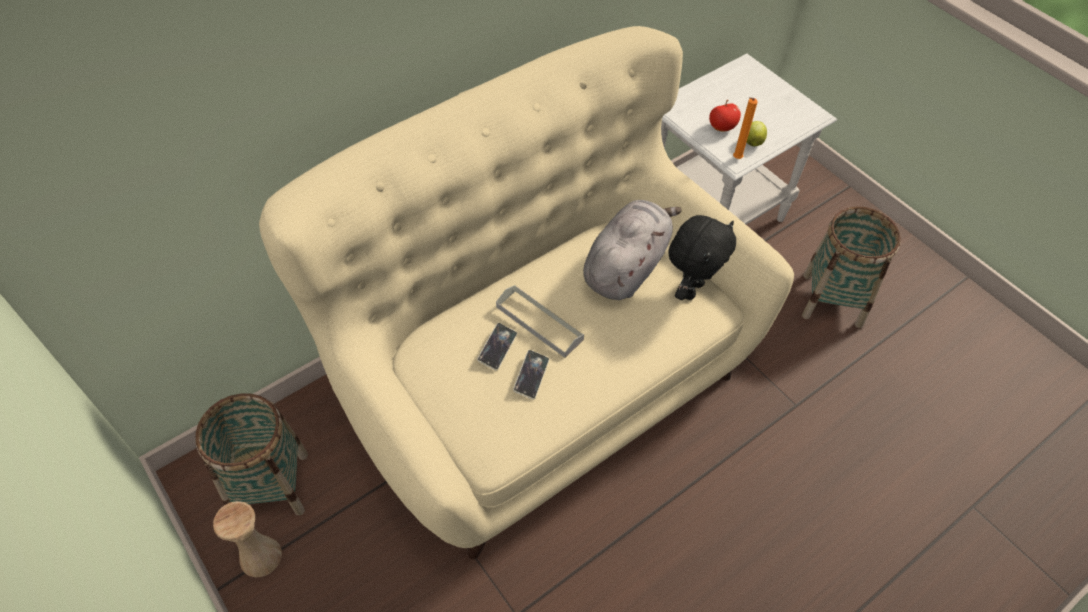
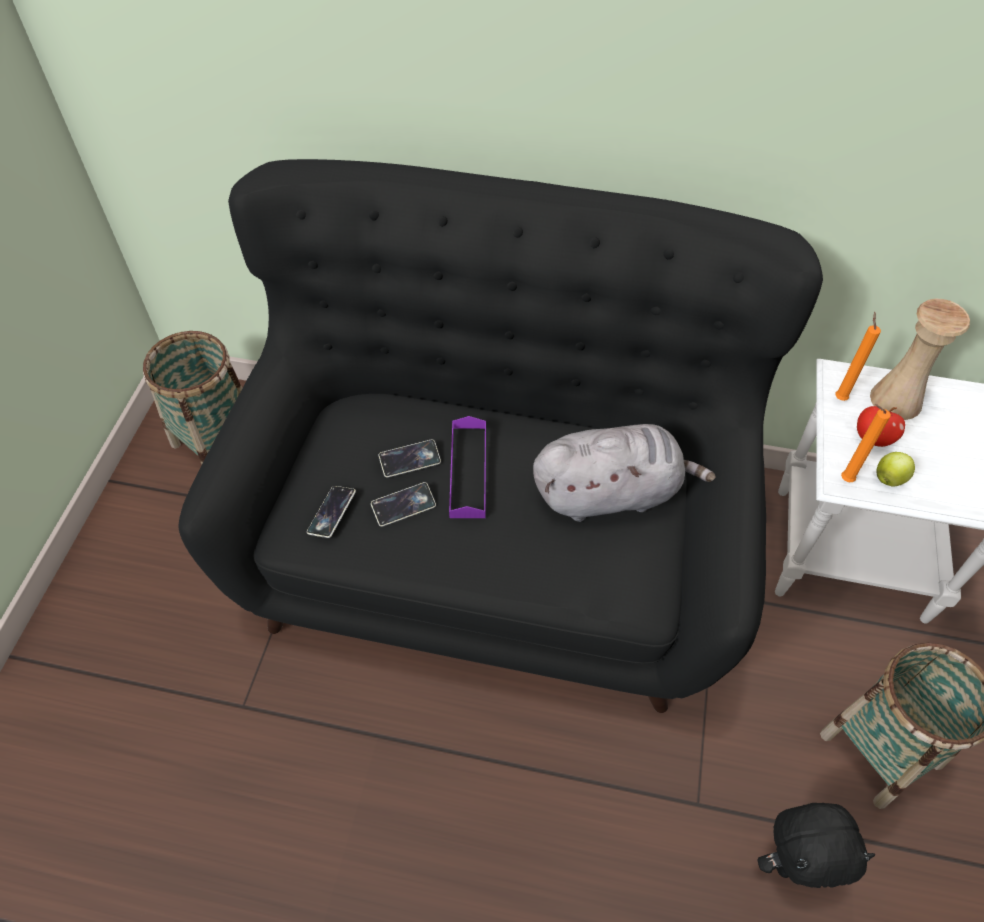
camera: 50 degrees right, 0 degrees up
(260, 556) = (155, 485): beige vase -> beige vase (896, 400)
(495, 420) = (332, 513): none -> phone
(539, 323) = (468, 471): grey tray -> purple tray
(544, 382) = (492, 552): beige sofa -> black sofa
(683, 118) = (839, 397): none -> orange candle
(691, 289) = (644, 565): black plush toy -> black plush toy (794, 864)

